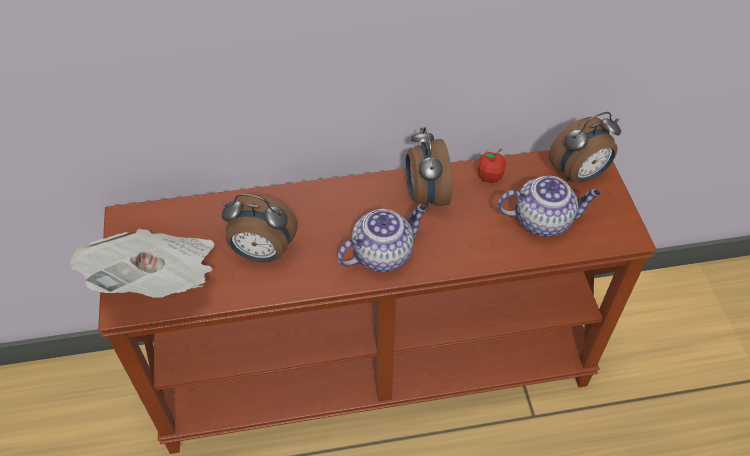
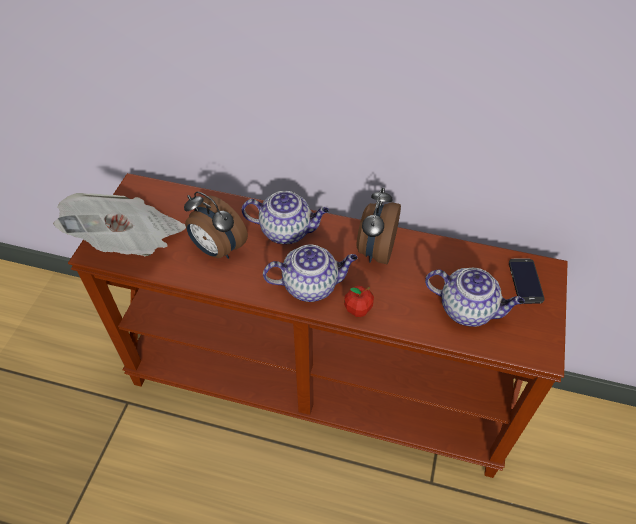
camera: 25 degrees right, 0 degrees up
(325, 207) = (287, 231): none -> teapot
(489, 177) = (441, 254): apple -> apple (358, 310)
(579, 175) = (525, 281): alarm clock -> phone

